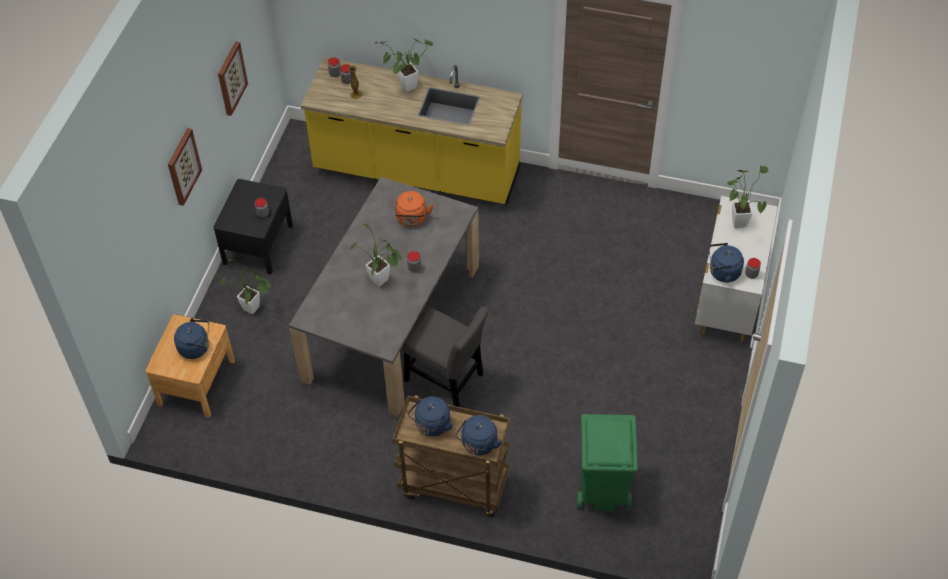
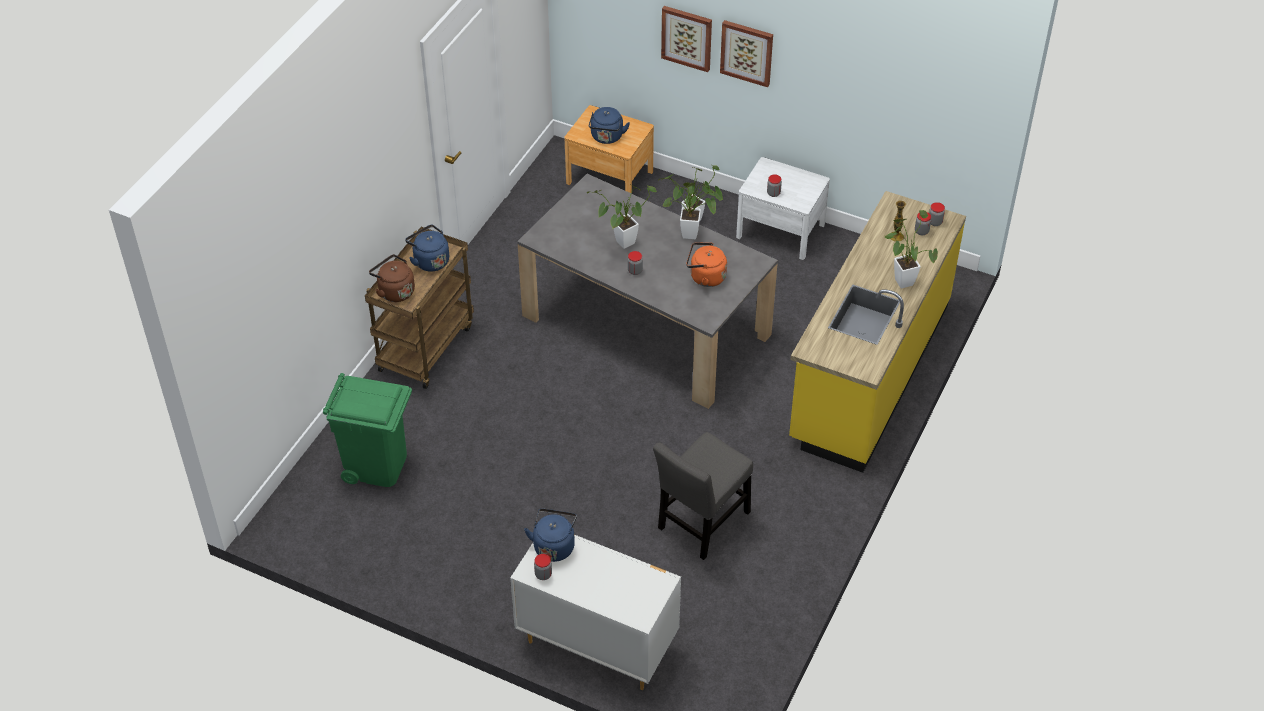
camera: 100 degrees right, 5 degrees down
(231, 78) = (876, 92): picture -> picture (687, 37)
(258, 244) = (780, 231): black nightstand -> white nightstand
(447, 380) = (556, 359): grey chair -> grey chair (701, 524)
(478, 445) = (394, 291): blue kettle -> brown kettle
(738, 220) = (634, 584): potted plant -> potted plant (694, 235)

